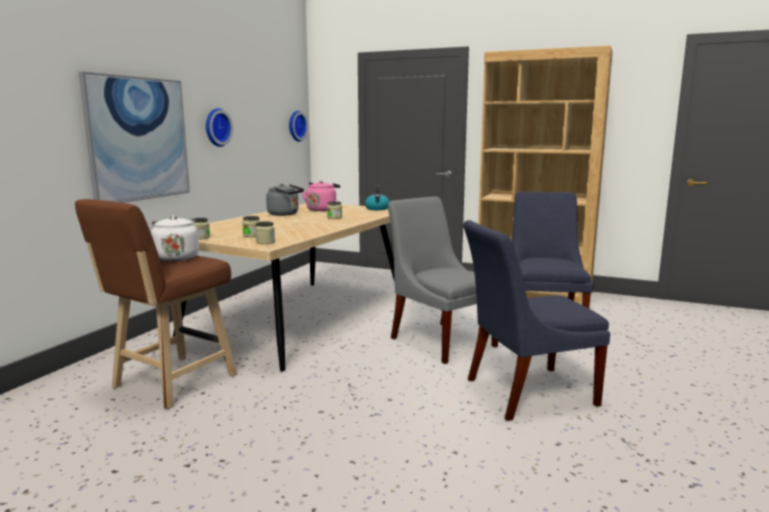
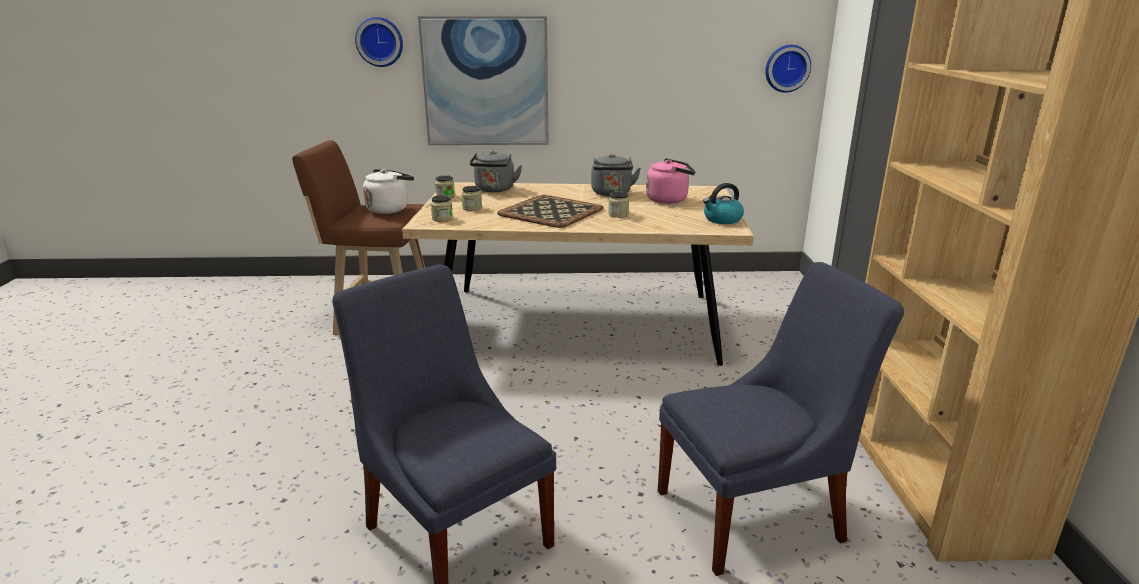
camera: 65 degrees right, 10 degrees up
(212, 228) = (494, 190): none -> grey kettle
(216, 127) = (607, 70): wall clock -> wall clock (380, 42)
(301, 225) = (552, 212): none -> tray
(440, 340) = (590, 427): grey chair -> none

